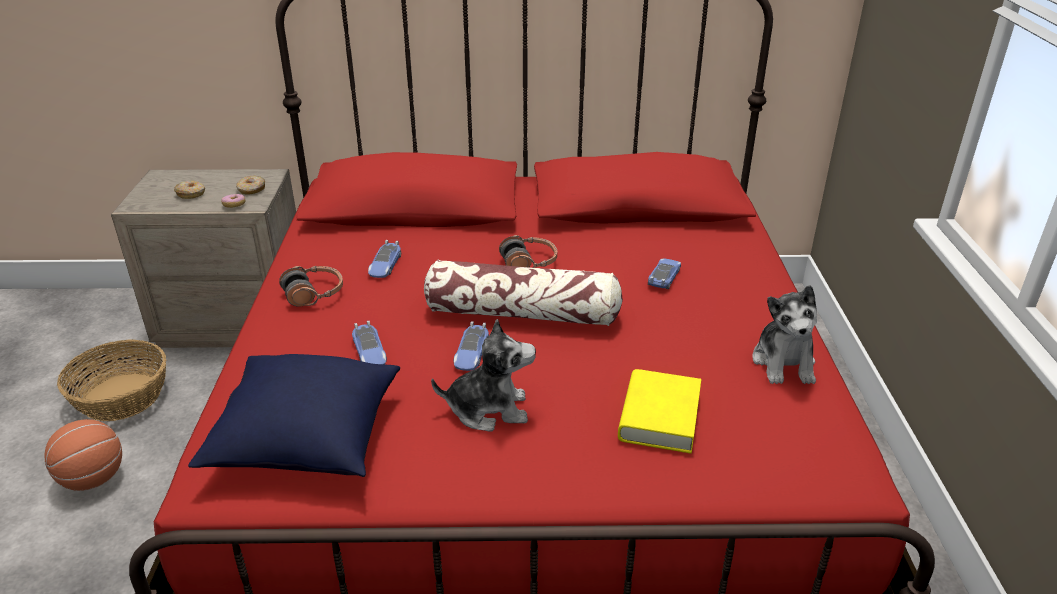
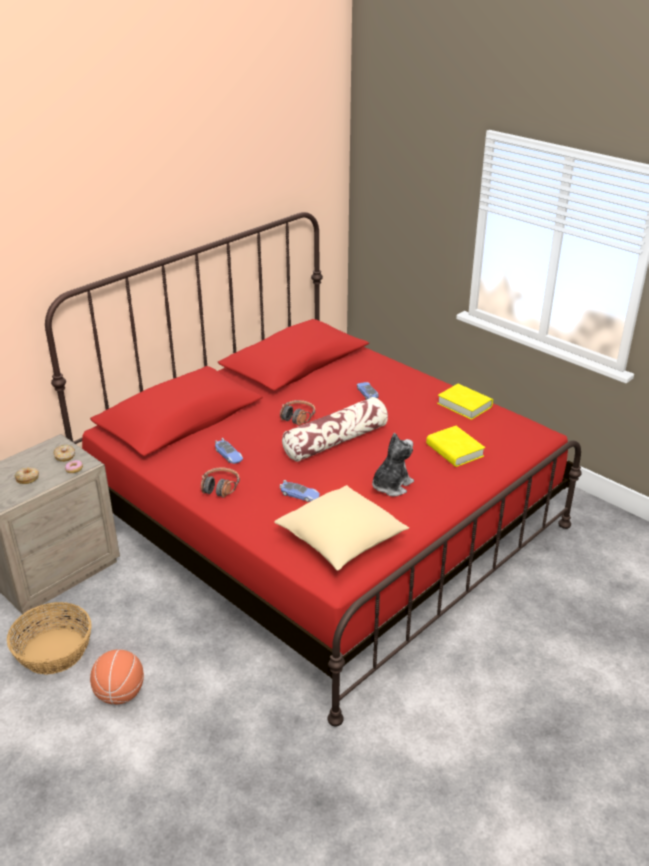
camera: 45 degrees left, 0 degrees up
(306, 440) = (341, 541): blue pillow -> beige pillow
(471, 353) = (344, 469): toy car -> none
(784, 363) = (464, 405): plush toy -> yellow book

